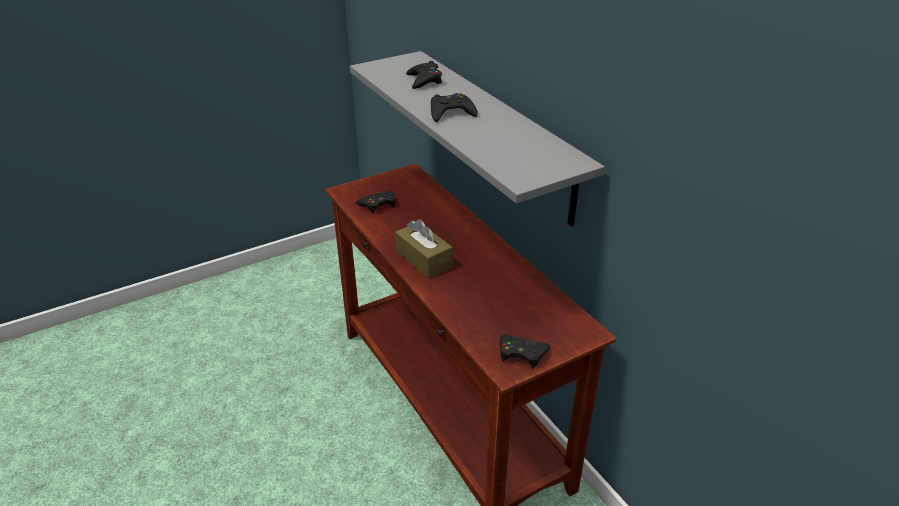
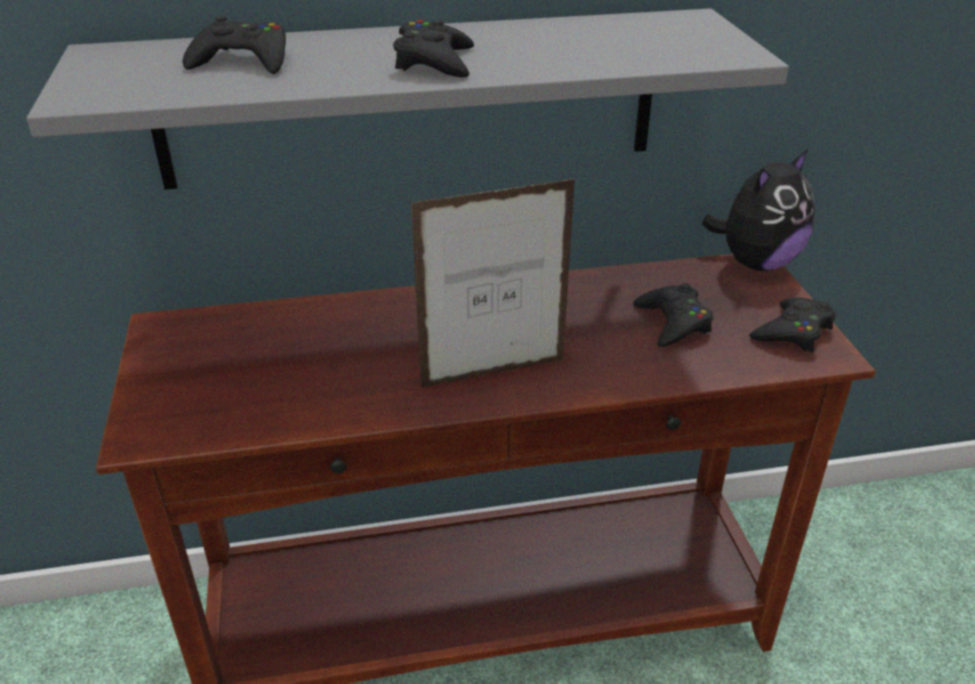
camera: 70 degrees left, 0 degrees up
(378, 204) = (251, 394): black game controller -> black game controller (673, 322)
(424, 259) = (494, 374): brown tissue box -> picture frame
(592, 332) = (756, 262): none -> plush toy

